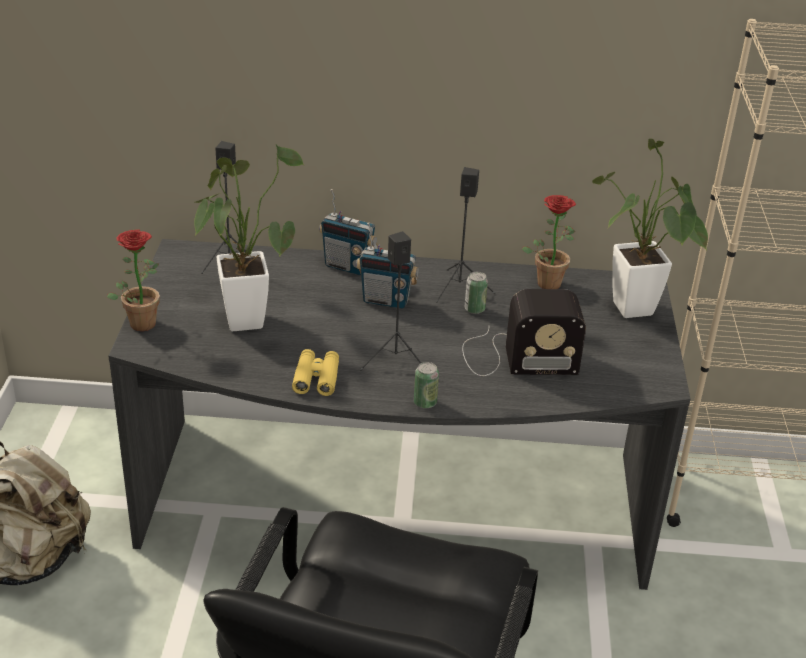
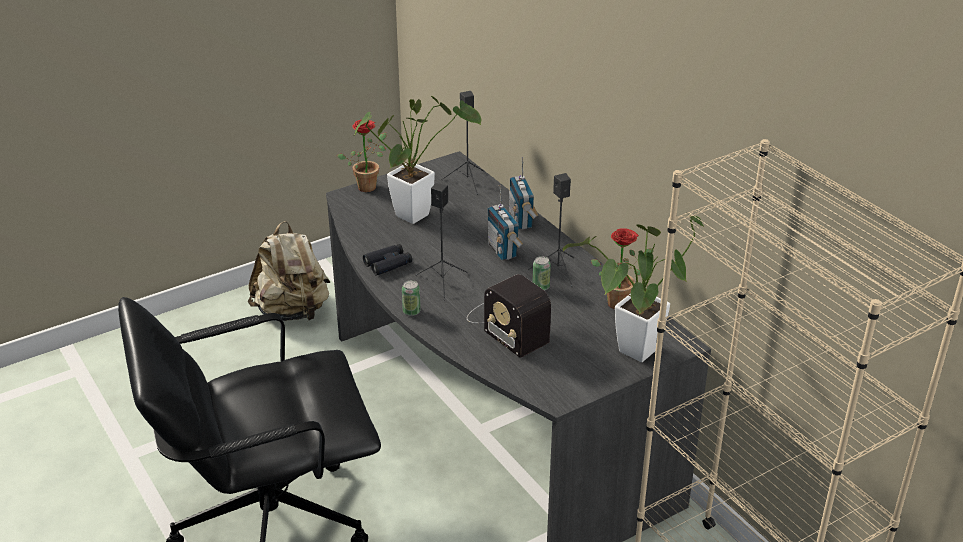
camera: 55 degrees right, 0 degrees up
(316, 378) = (388, 264): yellow binoculars -> black binoculars

